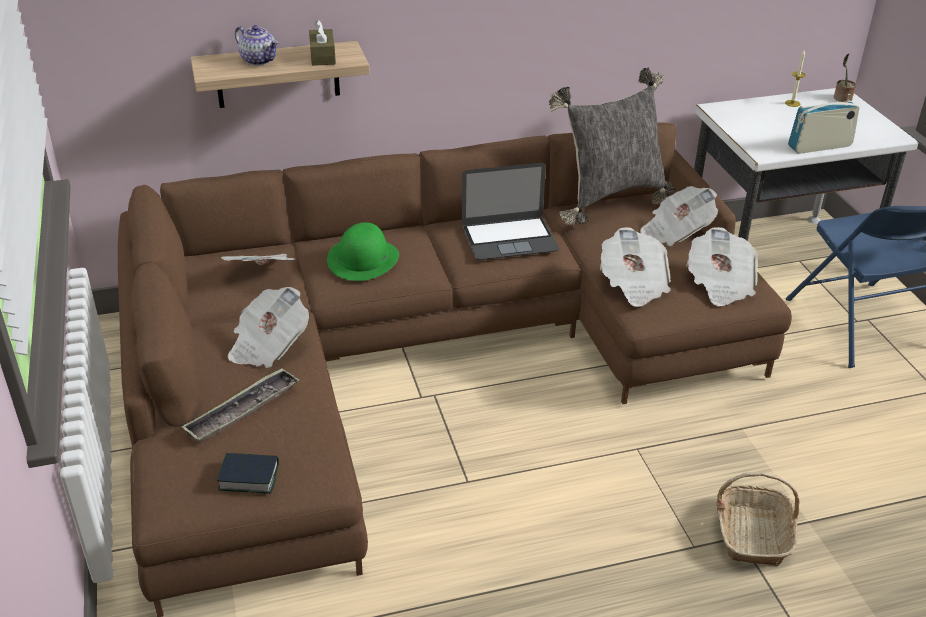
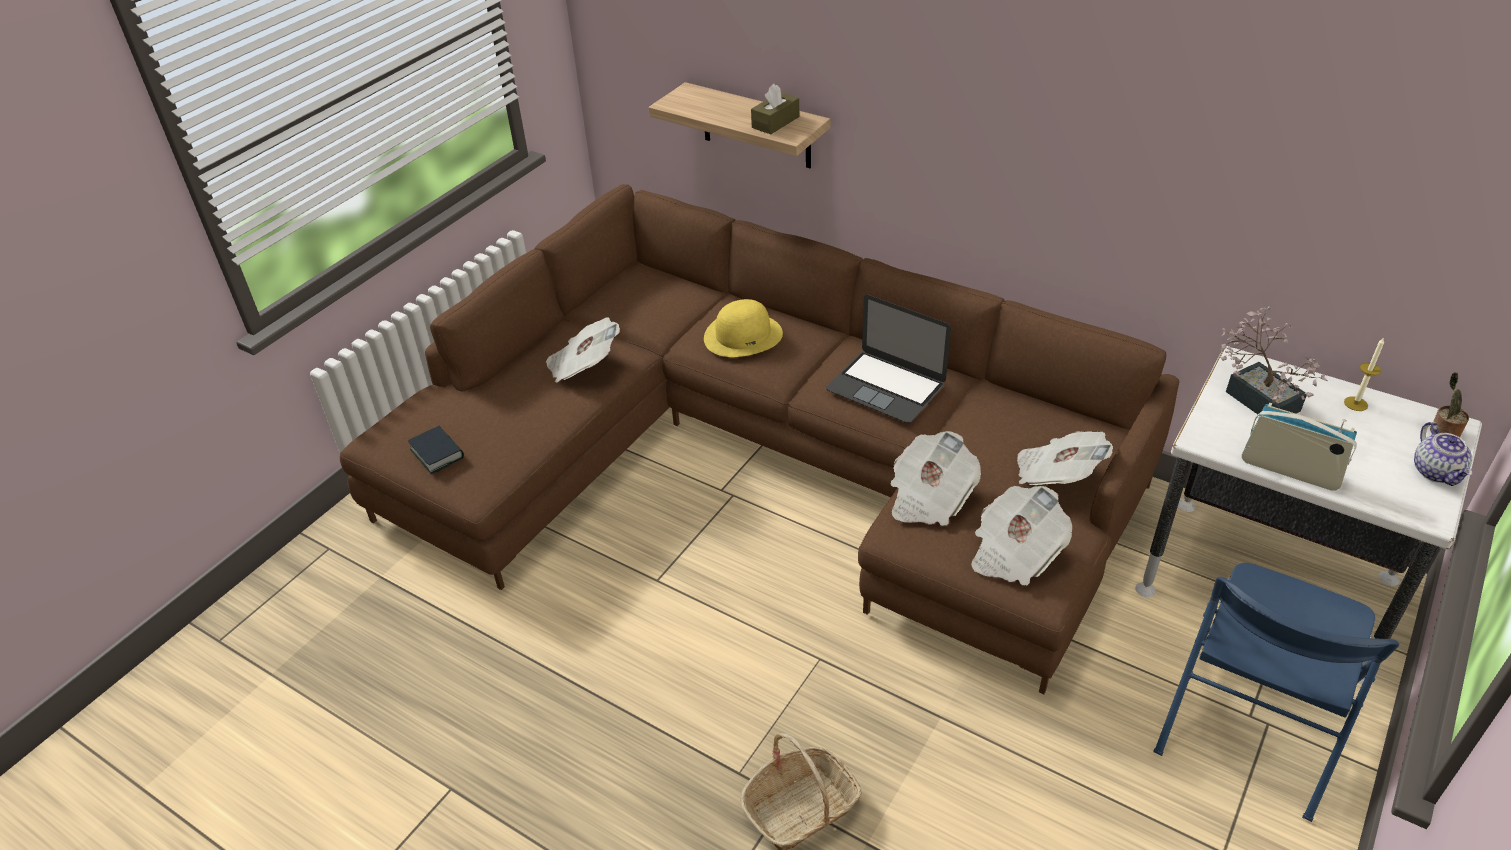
camera: 50 degrees right, 5 degrees up
(242, 410) = (500, 404): tray -> none
(259, 60) = (723, 106): teapot -> teapot (1436, 472)
(263, 274) = (659, 307): newspaper -> none
(363, 259) = (743, 335): green hat -> yellow hat
(607, 205) = (1036, 409): pillow -> none
(750, 121) = (1256, 396): none -> potted plant

